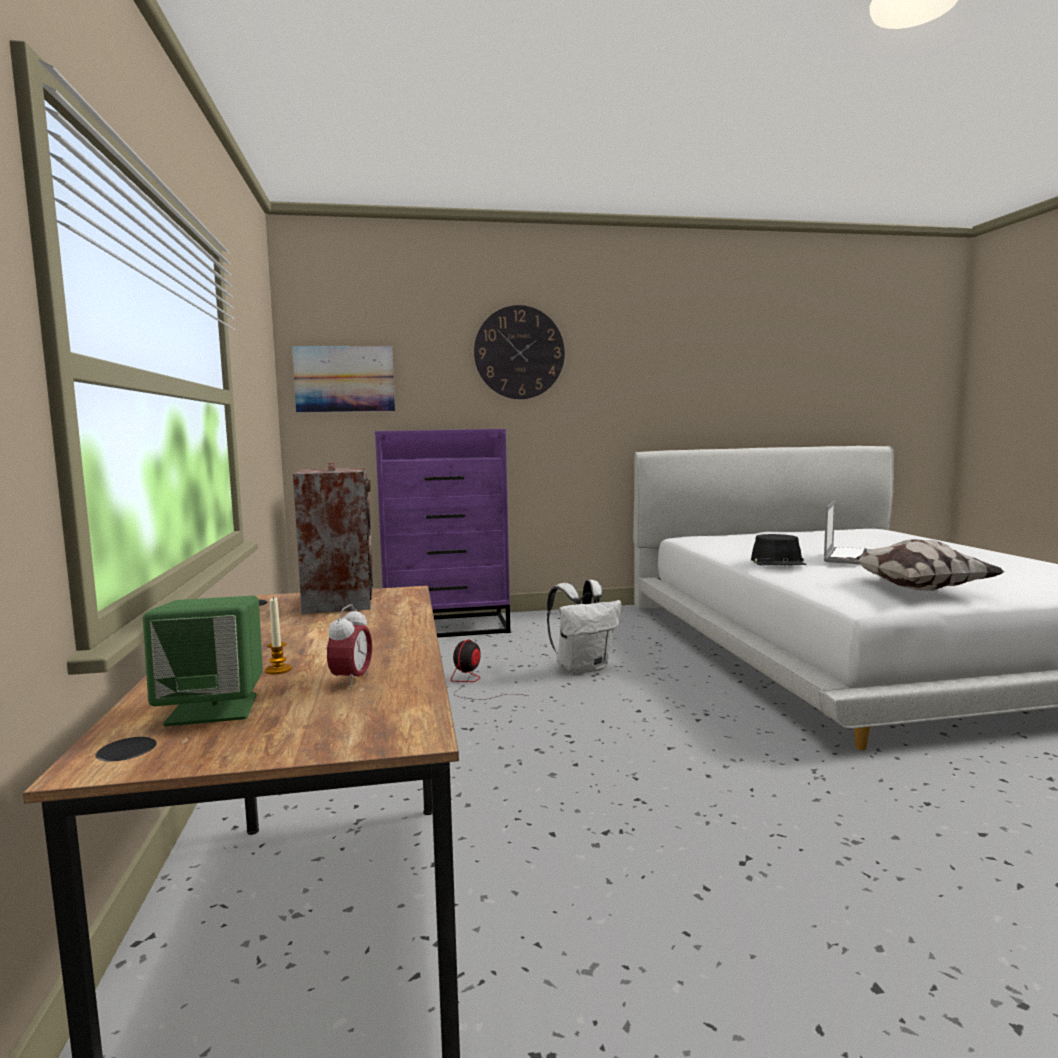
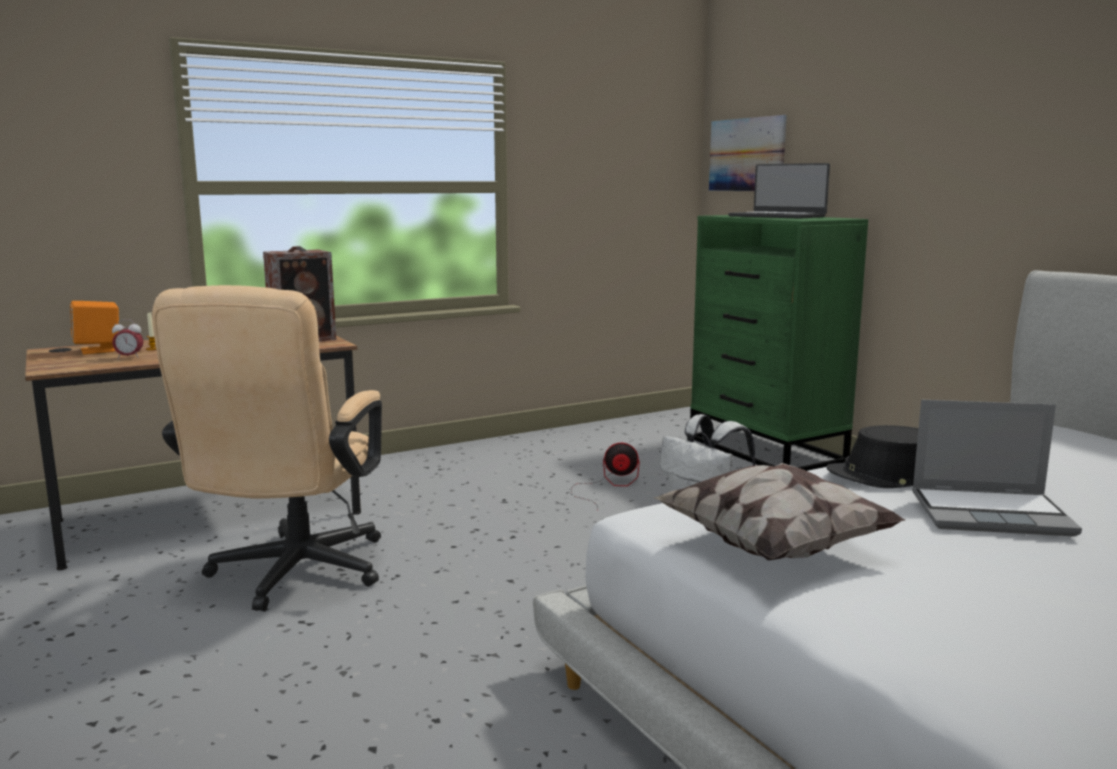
camera: 70 degrees right, 5 degrees up
(214, 709) = (98, 350): green speaker -> orange speaker
(435, 429) = (777, 216): none -> laptop
(447, 627) = (766, 450): purple dresser -> green dresser
(519, 352) = (913, 112): wall clock -> none
(614, 866) = (291, 576): none -> beige office chair

